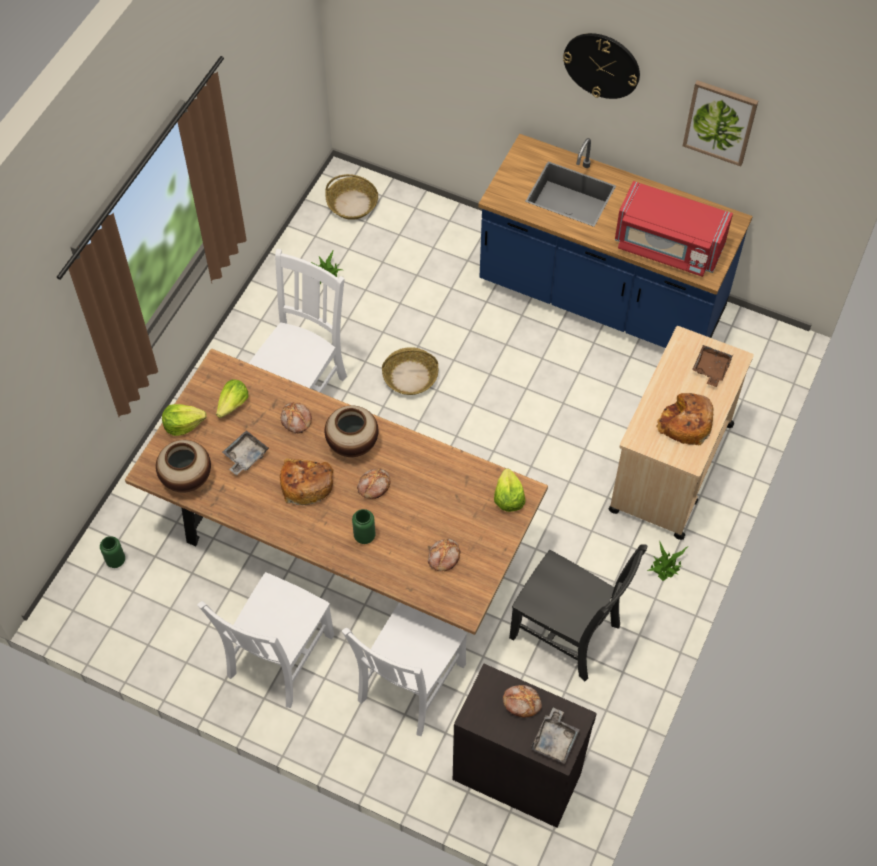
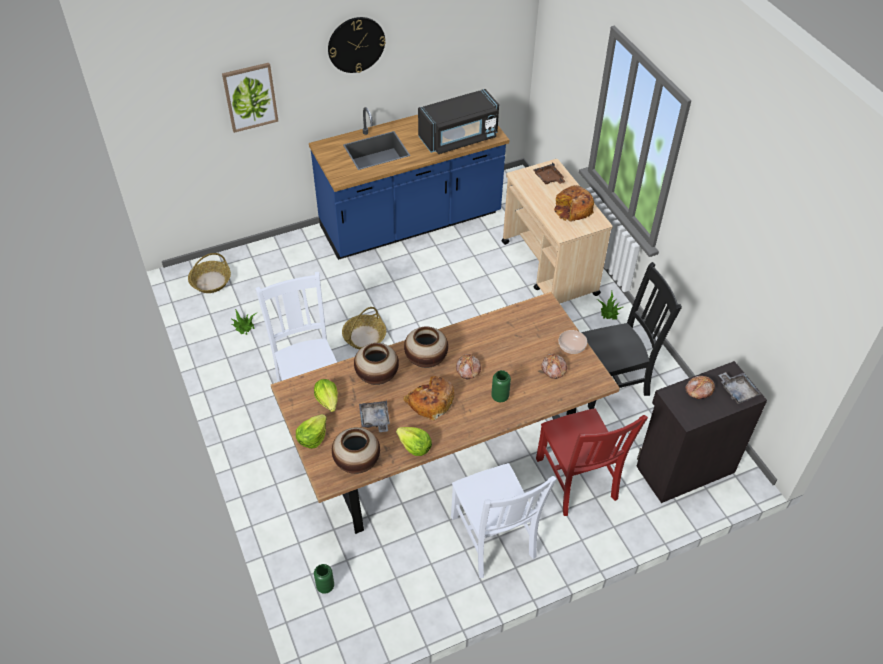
camera: 50 degrees left, 10 degrees down
(295, 420) = (377, 376): bread -> vase
(409, 685) = (577, 481): white chair -> red chair
(489, 554) = (572, 346): none -> bowl
(508, 498) = (542, 313): lettuce -> lettuce (414, 447)
(668, 246) = (458, 138): red microwave -> black microwave
(720, 122) = (443, 38): picture -> picture (250, 97)

